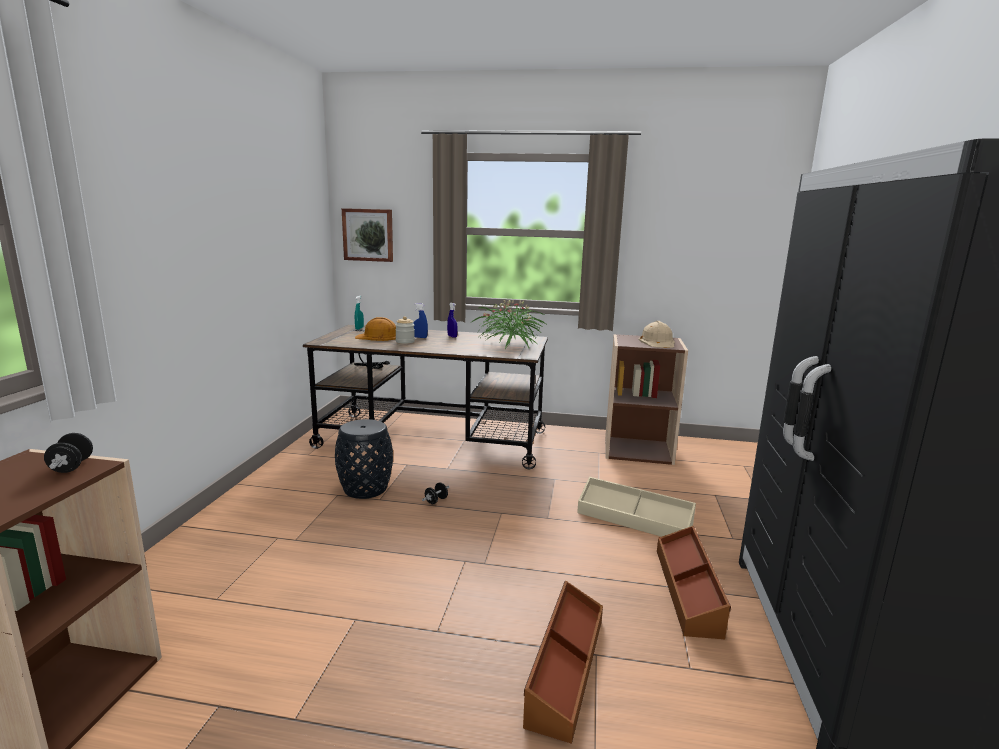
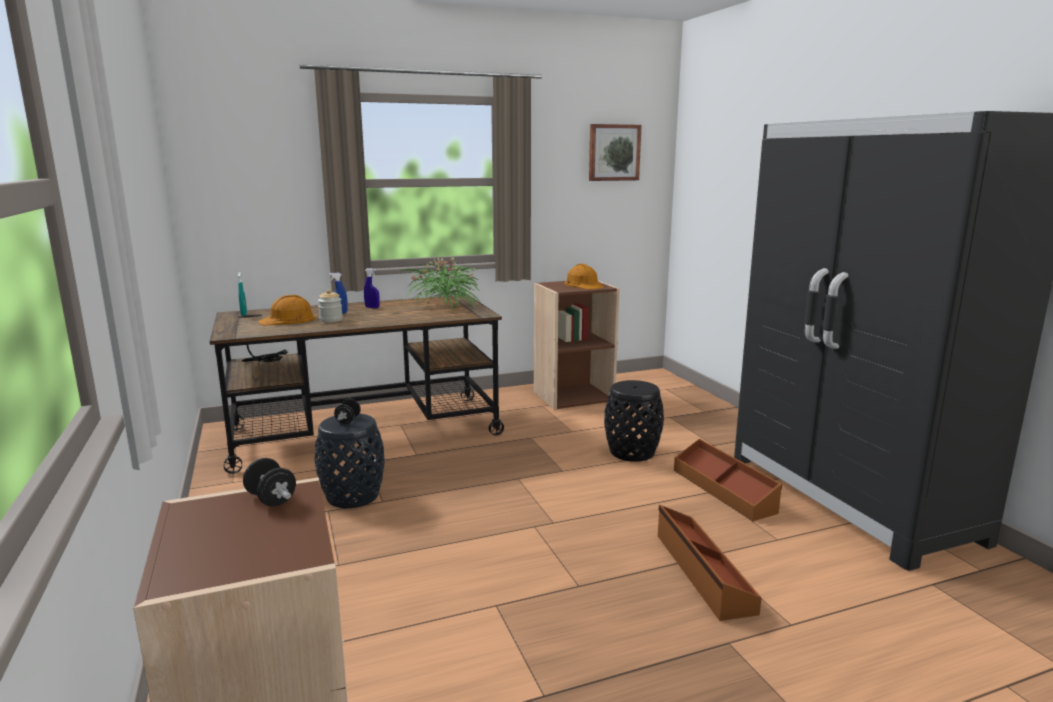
camera: 30 degrees left, 0 degrees up
(368, 235) = (228, 194): picture -> picture (613, 152)
(436, 501) = (443, 486): black dumbbell -> black dumbbell (348, 420)
(634, 520) = (632, 452): beige storage box -> black stool
(657, 342) = (584, 285): beige hard hat -> orange hard hat

